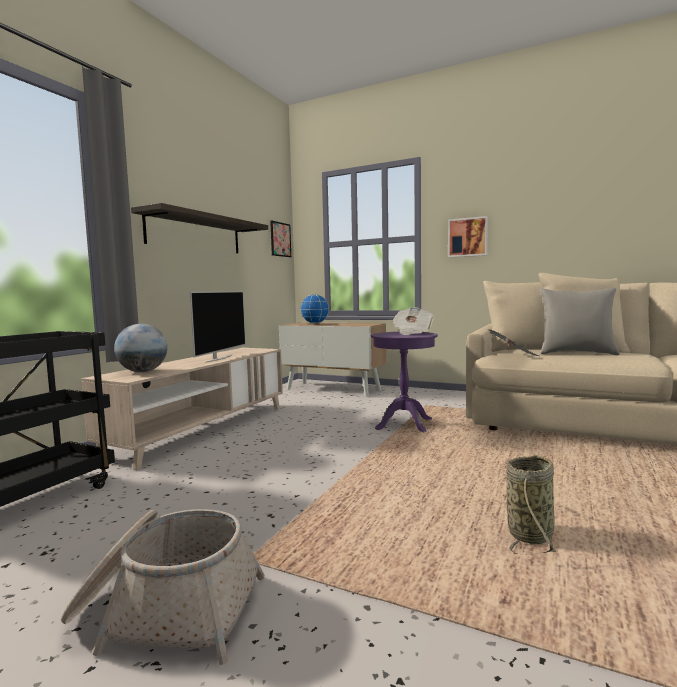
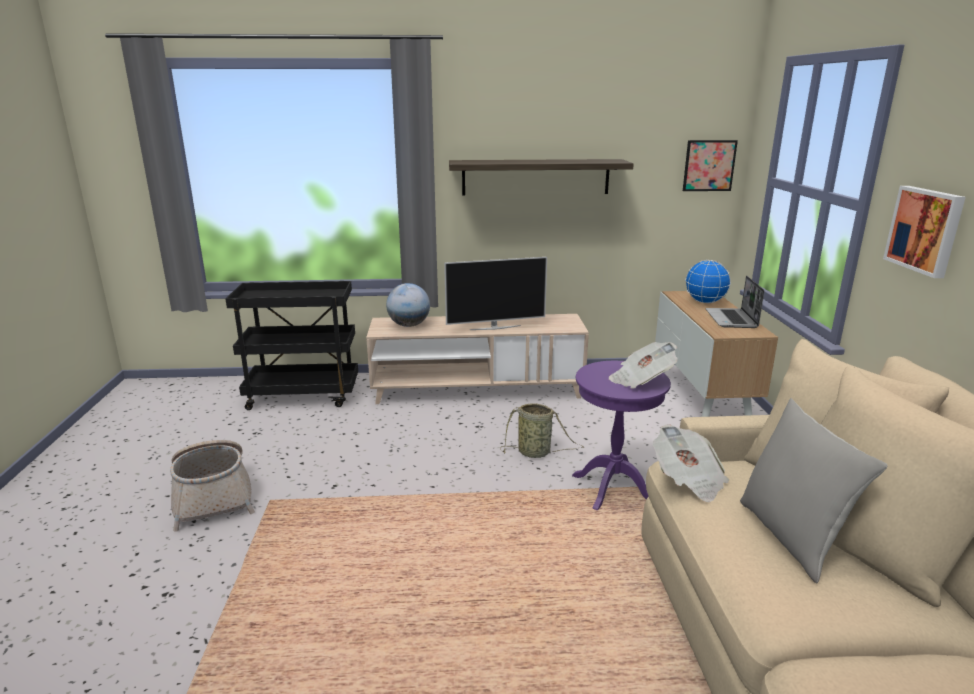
camera: 60 degrees right, 15 degrees up
(349, 323) = (732, 319): none -> laptop
(531, 533) = (368, 630): basket -> basket (536, 453)

